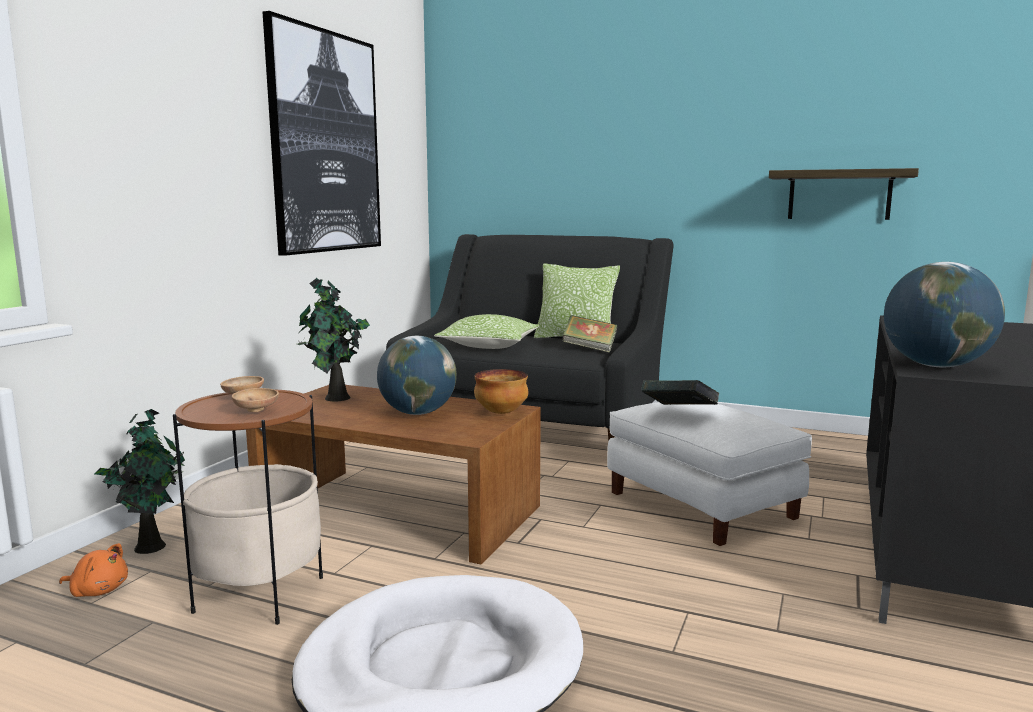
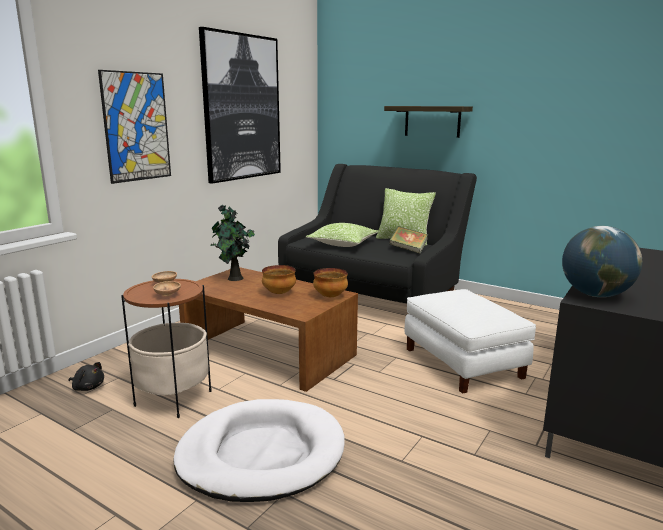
camera: 10 degrees right, 5 degrees up
(98, 591) = (88, 387): orange plush toy -> black plush toy
(151, 545) = (122, 361): potted plant -> none
(169, 156) = (136, 127): none -> picture
(417, 413) = (278, 293): globe -> bowl
(679, 412) = (447, 303): book -> none
(839, 195) = (596, 147): shelf -> shelf (432, 121)

